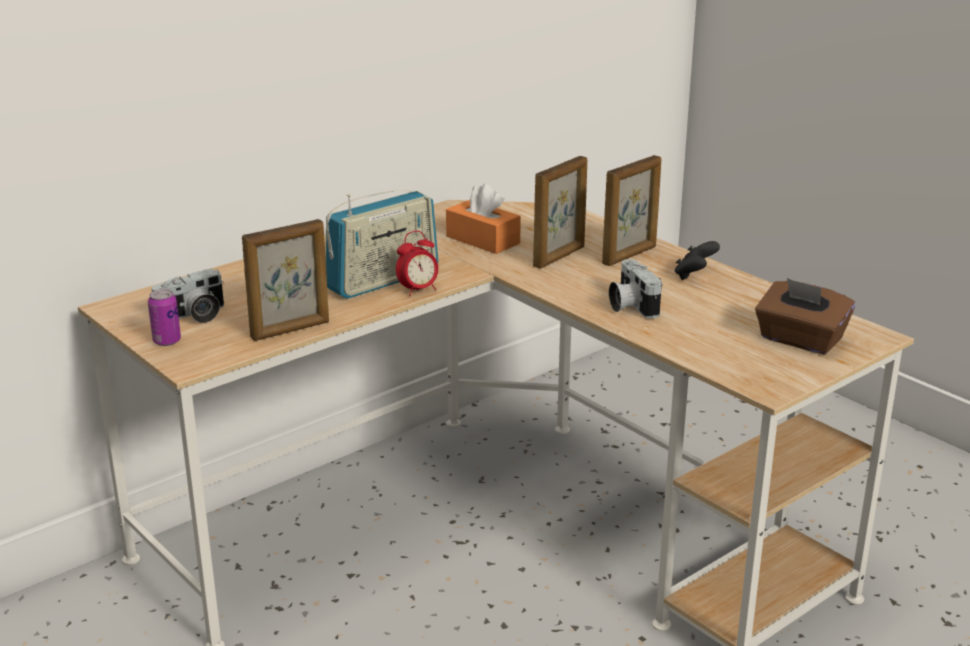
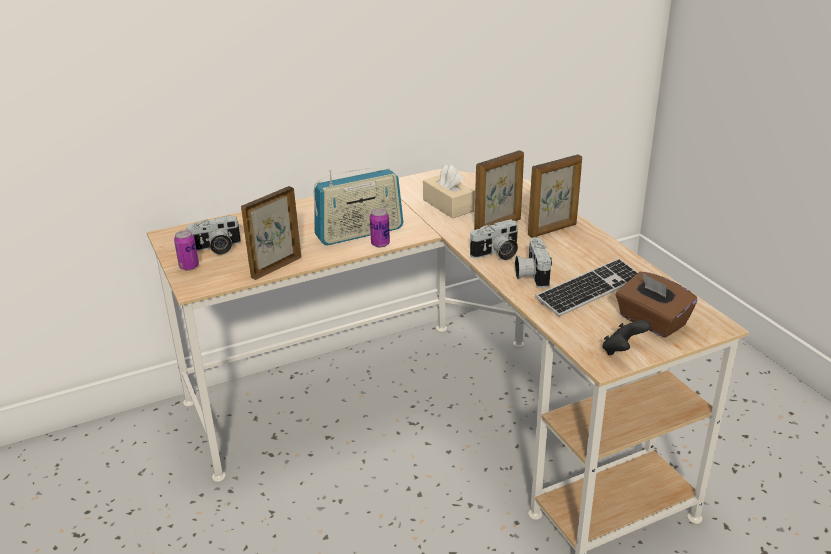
camera: 15 degrees right, 5 degrees up
(291, 330) = (275, 267): picture frame -> picture frame turned 150 degrees clockwise
(418, 290) = (380, 244): alarm clock -> can
(482, 240) = (448, 205): orange tissue box -> beige tissue box
(575, 288) = (496, 254): none -> camera
(694, 276) = (594, 253): black game controller -> black game controller (622, 350)
(710, 315) = (589, 290): none -> keyboard

